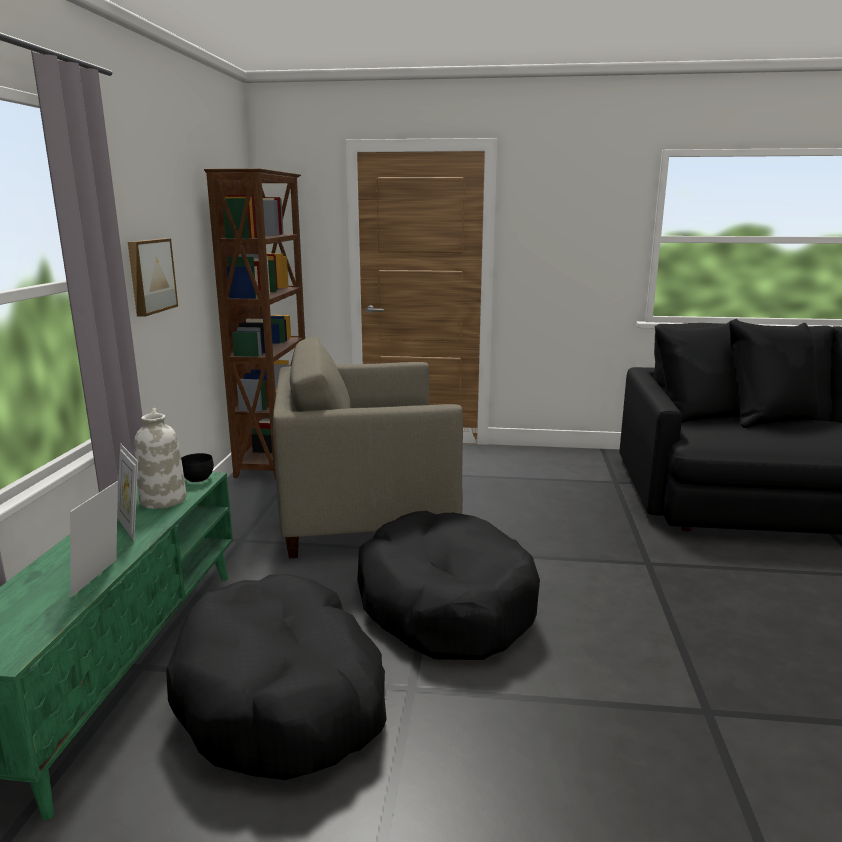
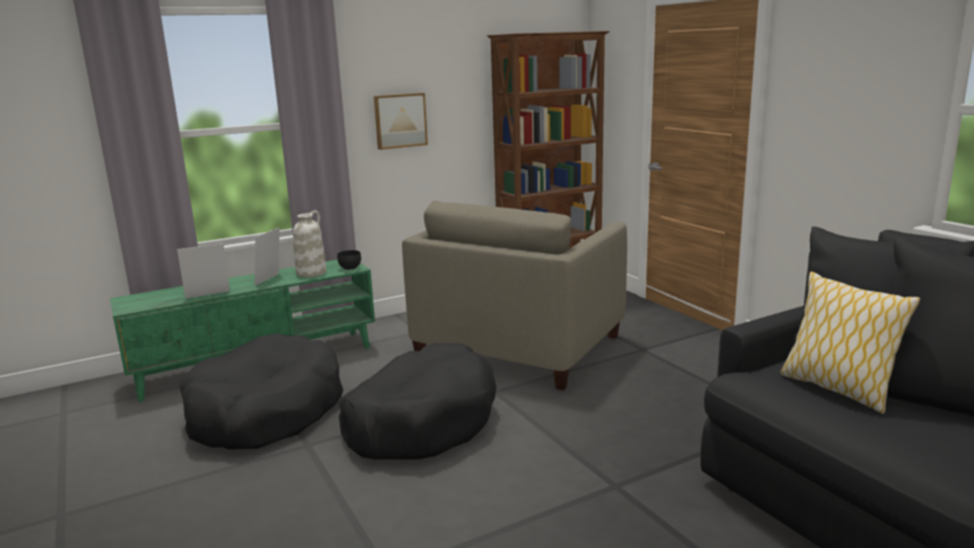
camera: 55 degrees right, 0 degrees up
(366, 511) = (519, 346): beige armchair -> beige armchair turned 105 degrees counterclockwise
(737, 428) = (837, 389): none -> pillow

